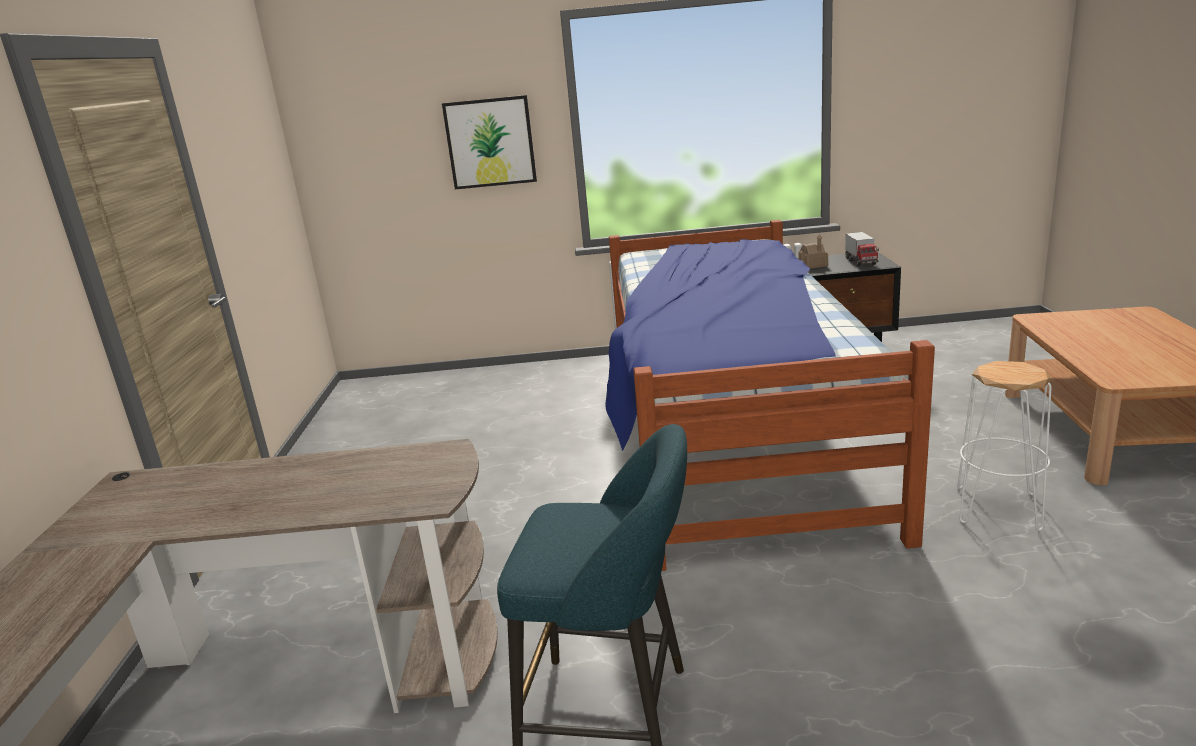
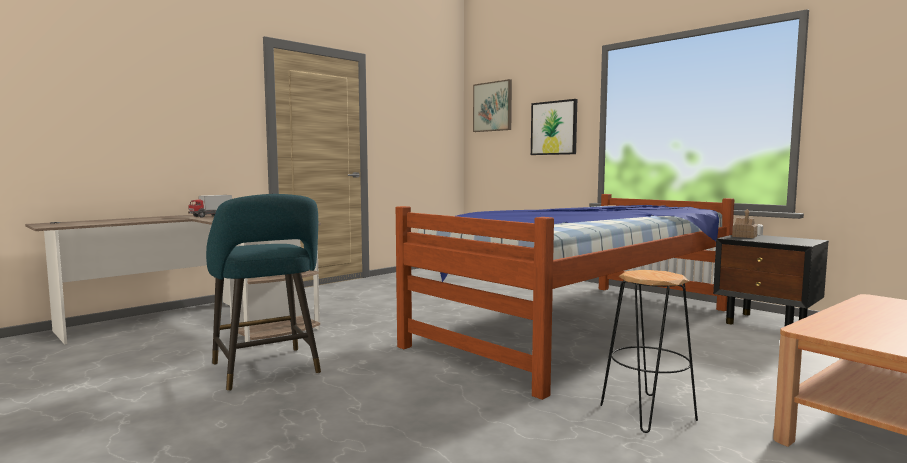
camera: 45 degrees right, 15 degrees down
(353, 110) = (492, 106): none -> picture
(861, 262) = (788, 240): toy truck -> toy truck (210, 216)
(998, 508) = (648, 413): white stool -> black stool

